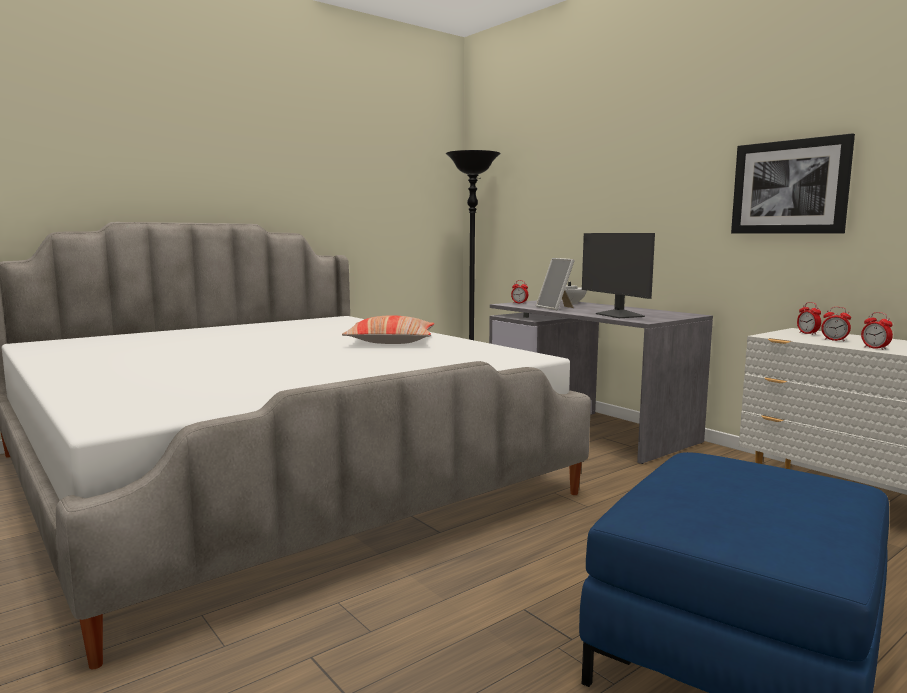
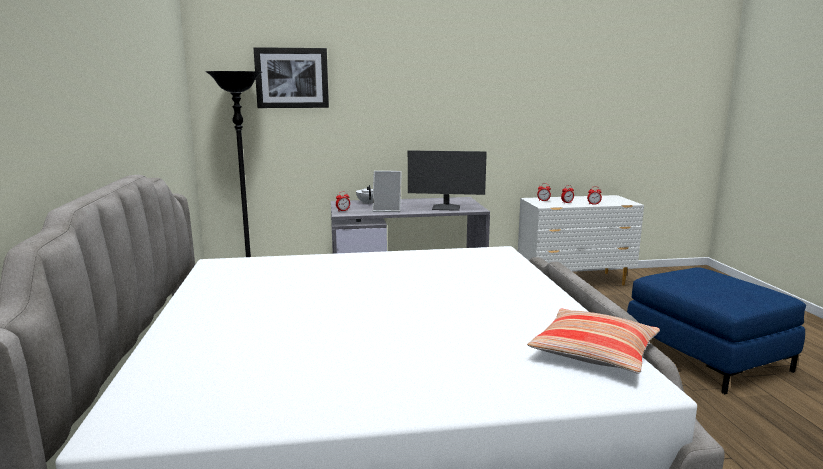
camera: 60 degrees left, 5 degrees up
(391, 341) = (389, 269): pillow -> pillow (594, 352)
(789, 187) = (511, 116): picture -> picture (292, 78)

